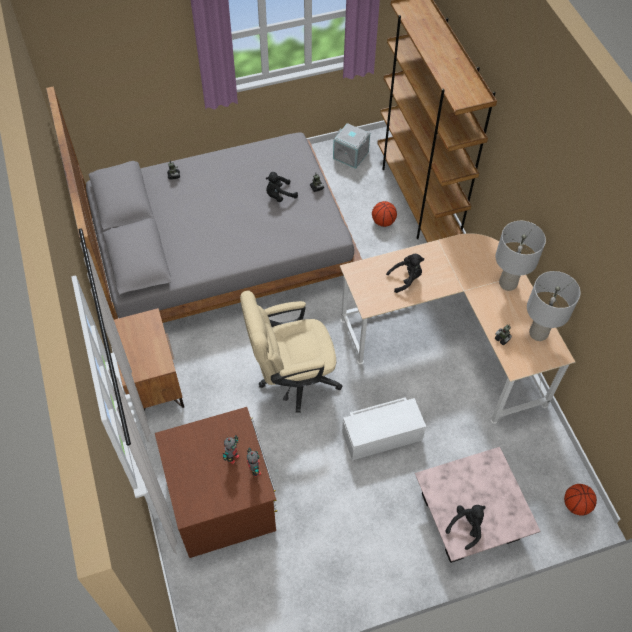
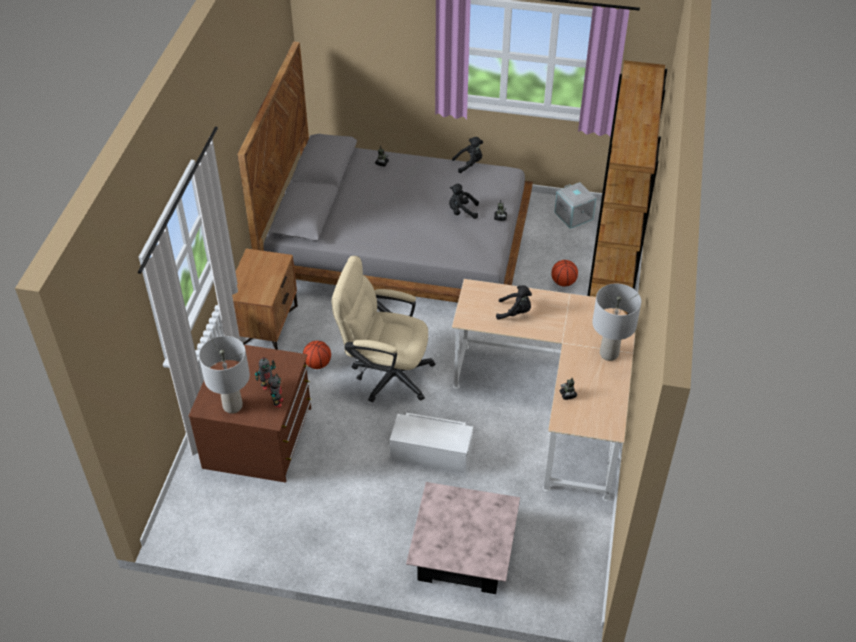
camera: 30 degrees right, 10 degrees down
(466, 527) = (439, 545): black plush toy -> black plush toy (469, 164)
(538, 333) = (606, 405): grey table lamp -> grey table lamp (233, 406)
(576, 505) = (573, 593): basketball -> basketball (318, 364)

